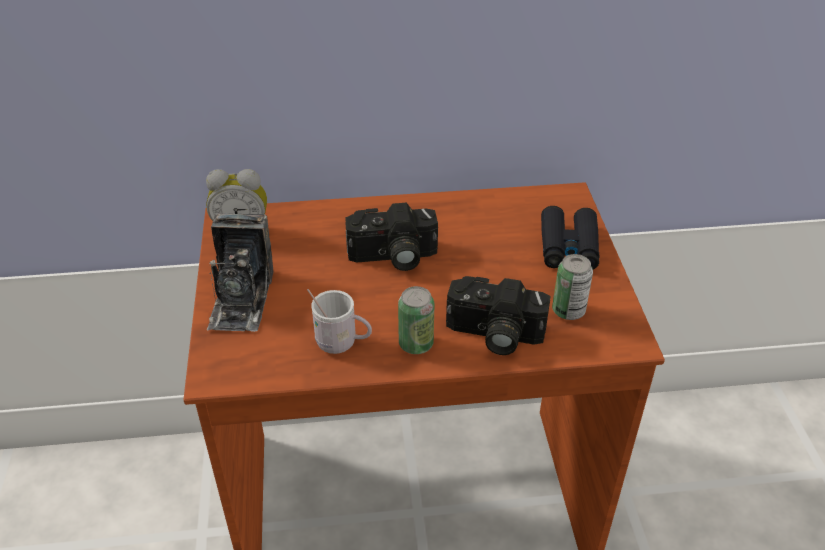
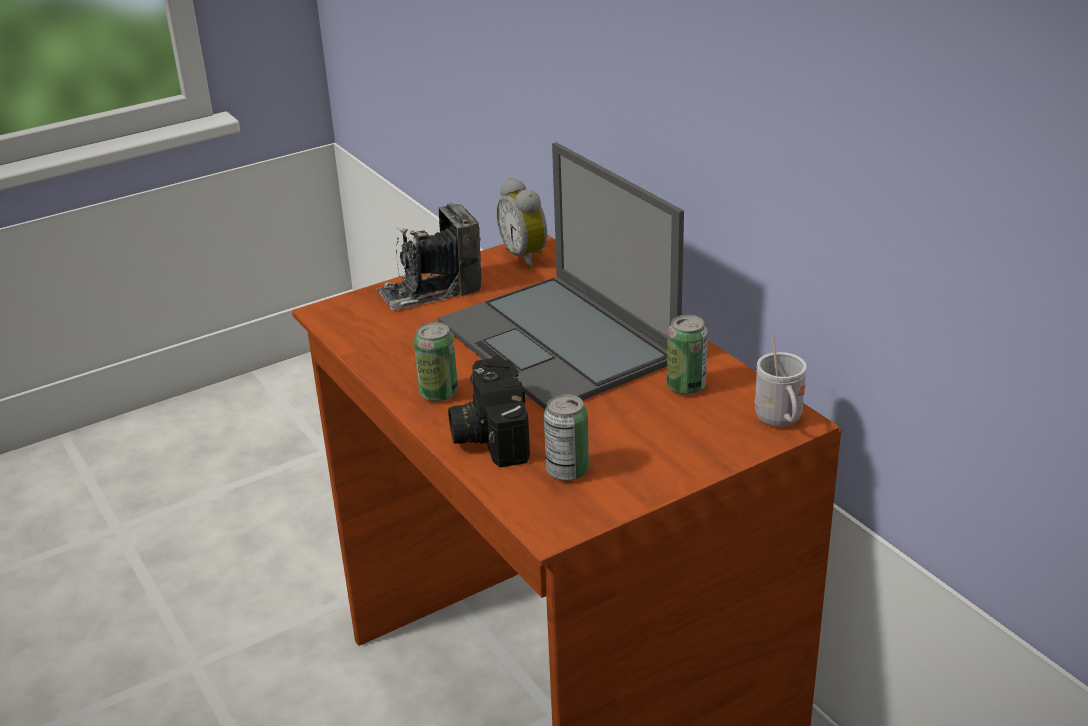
camera: 65 degrees right, 10 degrees down
(342, 344) = (409, 356): white mug -> white mug (780, 421)
(392, 257) = (559, 343): camera -> laptop
(499, 221) = (686, 386): none -> can
(568, 247) = (685, 444): black binoculars -> none

